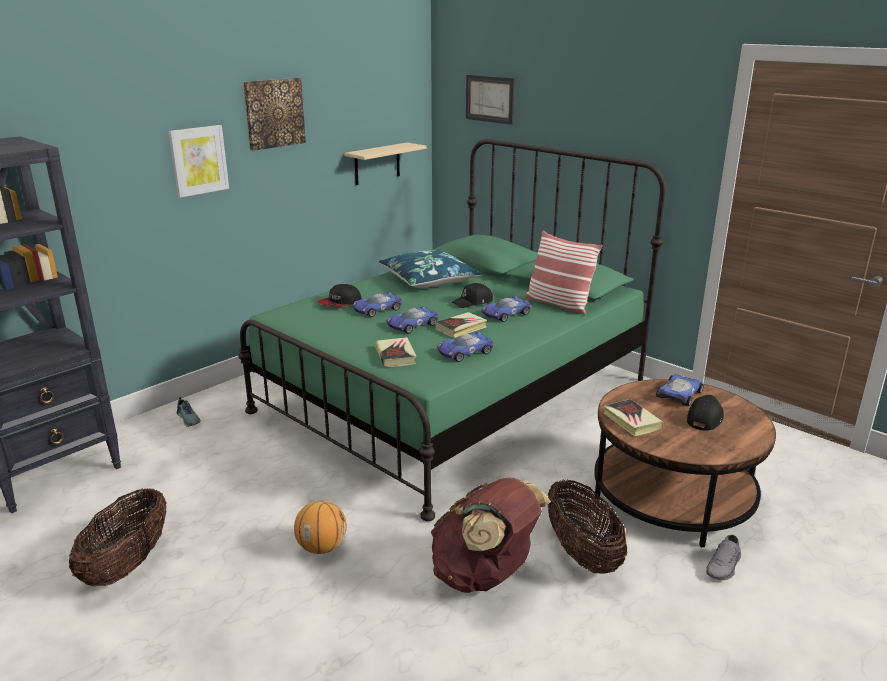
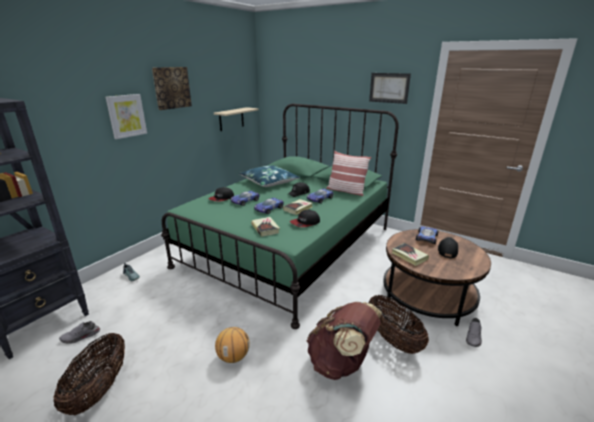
camera: 10 degrees left, 0 degrees up
(107, 496) = (80, 337): none -> grey shoe
(464, 352) = (305, 223): toy car -> cap
(490, 99) = (292, 81): picture -> picture (389, 88)

